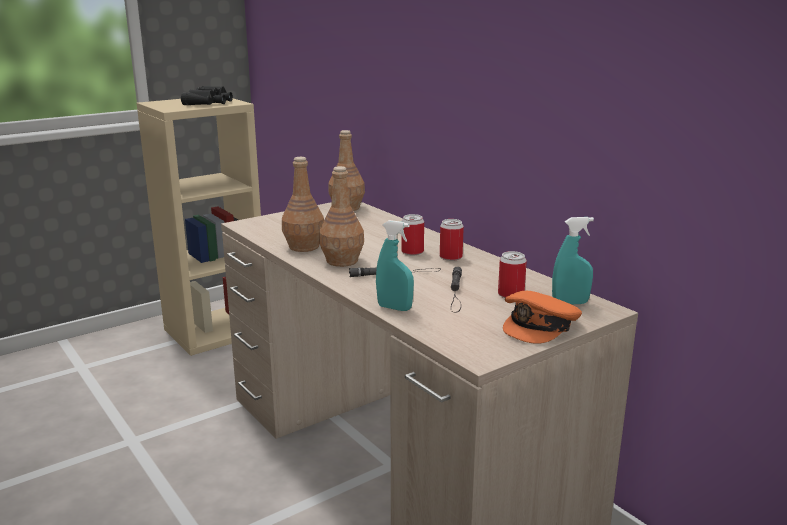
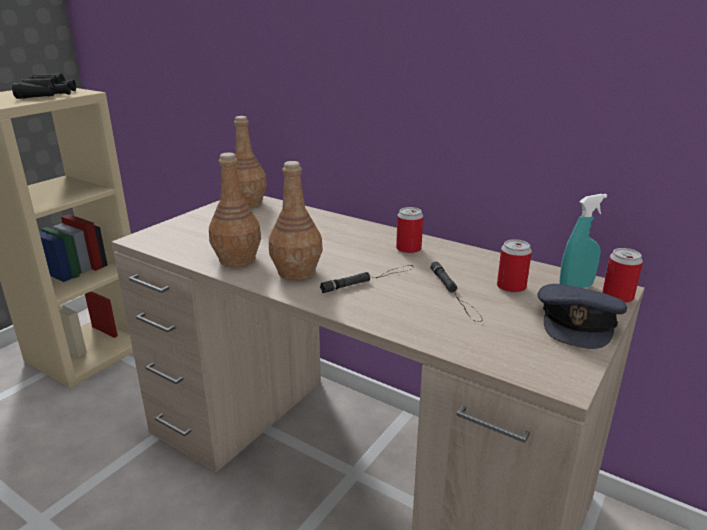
camera: 20 degrees left, 5 degrees up
(394, 308) = (409, 328): turquoise spray bottle -> none
(412, 252) = (363, 249): can -> can (617, 297)
(540, 325) = (578, 322): orange cap -> grey cap

